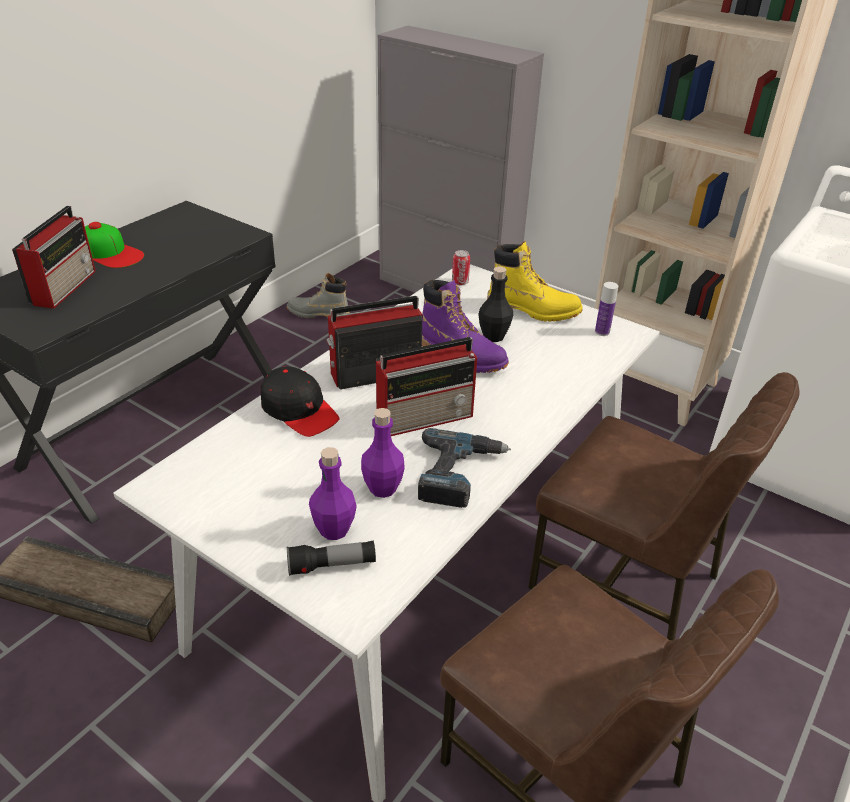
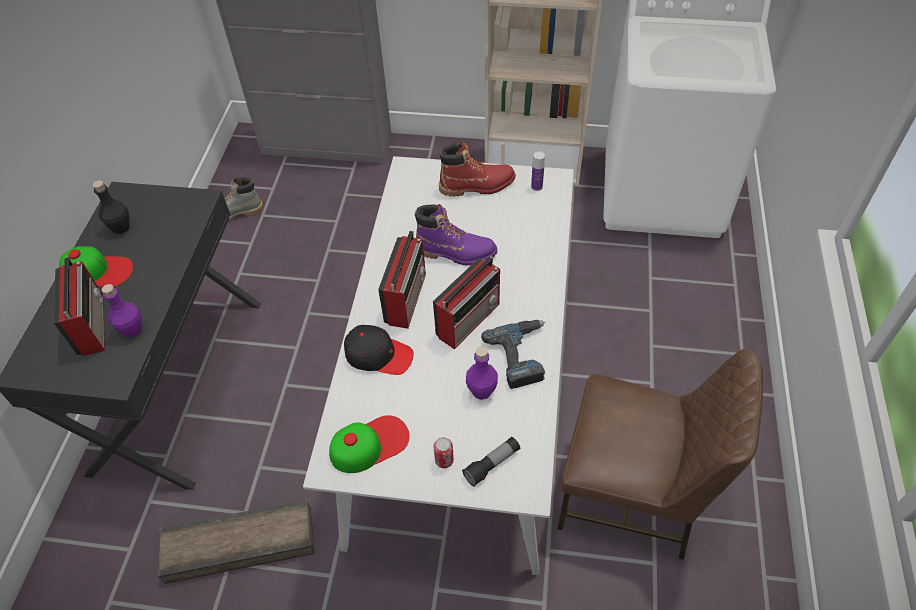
camera: 25 degrees left, 15 degrees up
(215, 484) = (369, 444): none -> cap
(334, 529) = (474, 438): purple bottle -> purple bottle (132, 330)
(374, 374) = (406, 297): radio -> radio turned 150 degrees clockwise
(460, 282) = (406, 179): can -> can (444, 460)
(493, 336) = (466, 223): black bottle -> black bottle (121, 227)
(533, 310) = (477, 186): yellow boot -> red boot
(628, 582) = (600, 346): brown chair -> none

